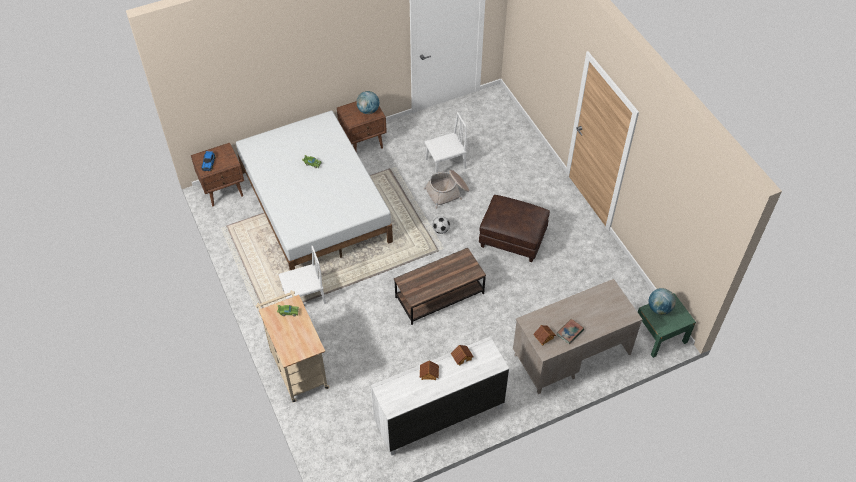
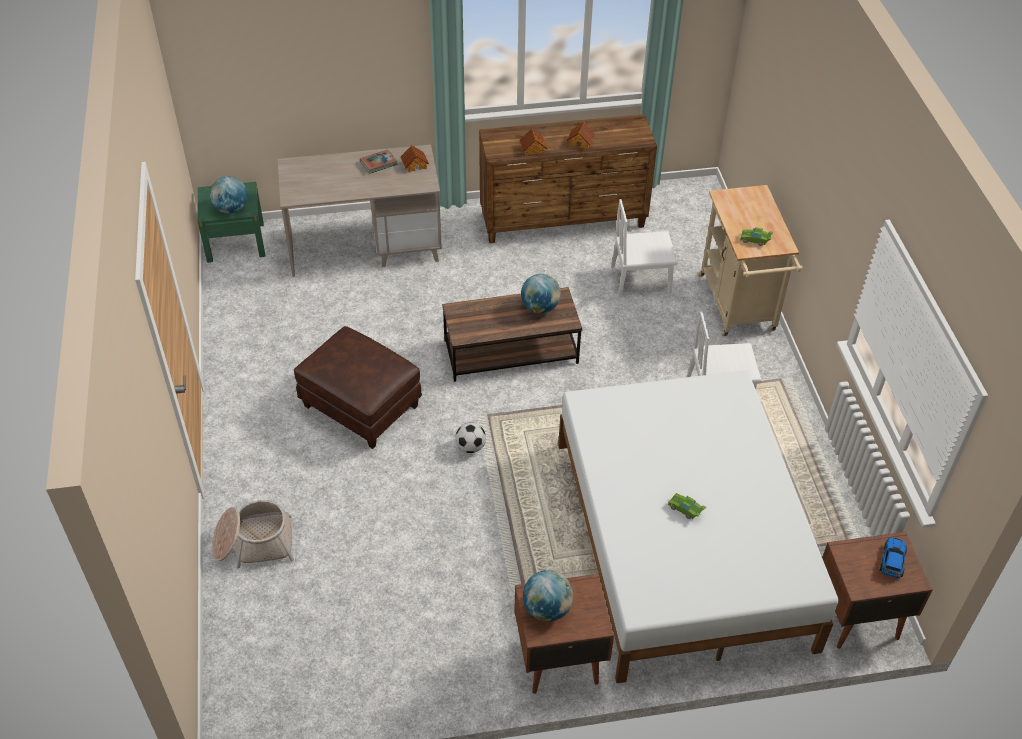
camera: 165 degrees left, 5 degrees down
(424, 286) = (540, 307): none -> globe
(438, 416) = (563, 221): white dresser -> brown dresser
(445, 163) = (412, 571): white chair -> white chair (641, 279)
(447, 192) = (432, 512): basket -> basket (254, 543)

